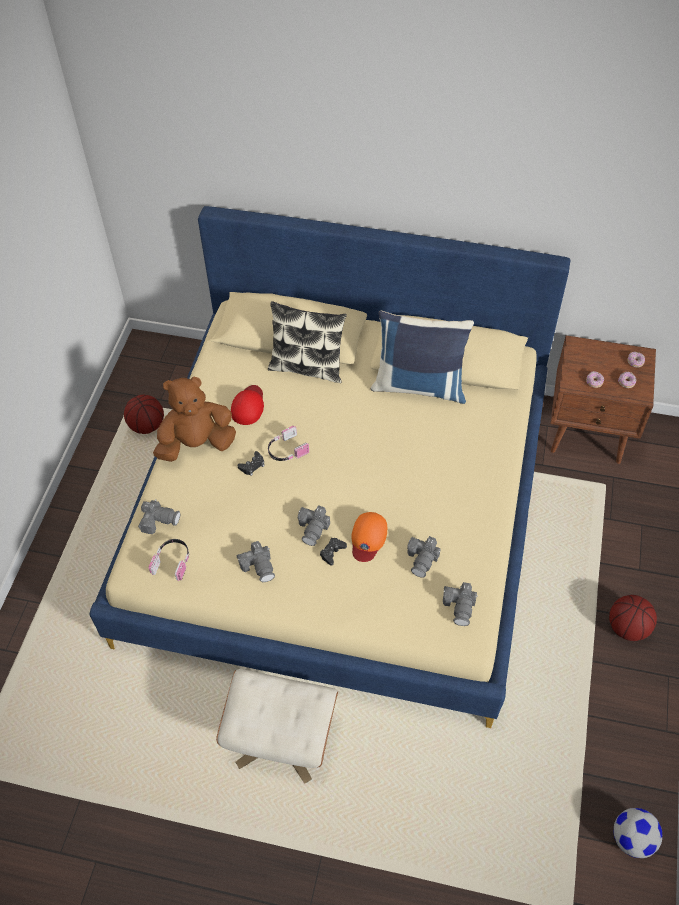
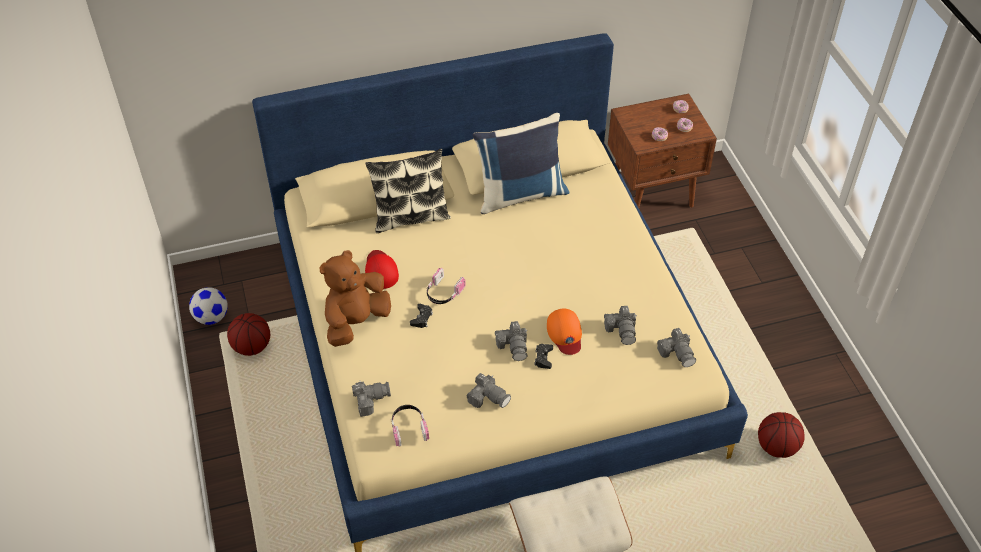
camera: 30 degrees left, 5 degrees down
(627, 628) = (782, 331): basketball -> basketball (777, 447)
(632, 839) = (888, 486): football -> football (211, 317)

